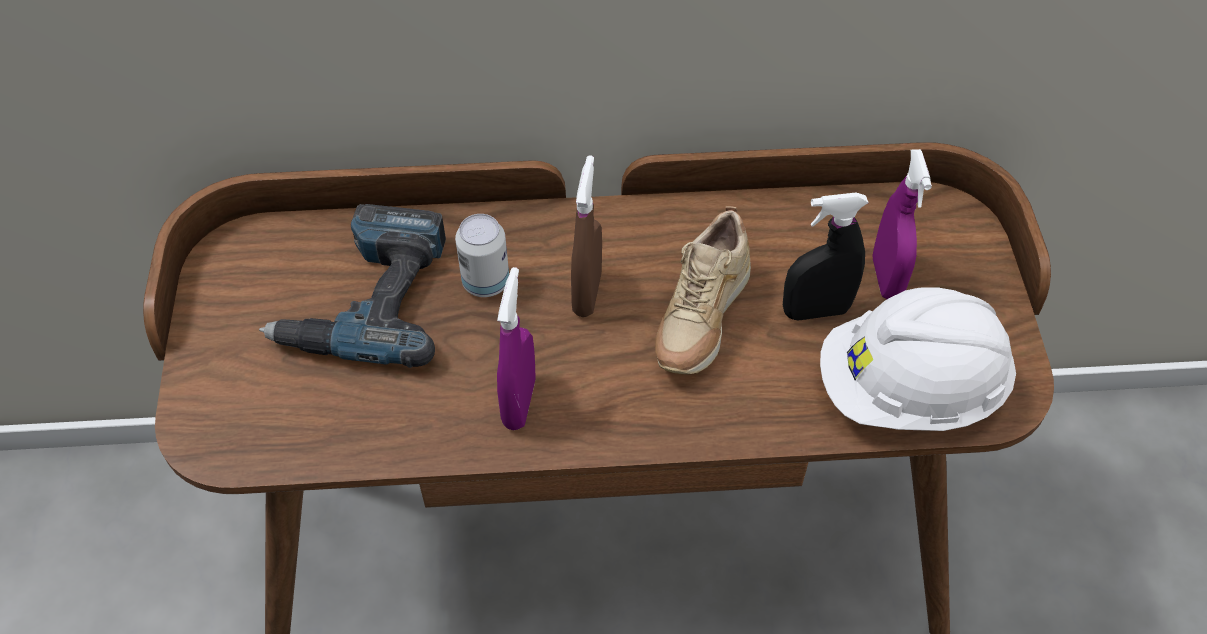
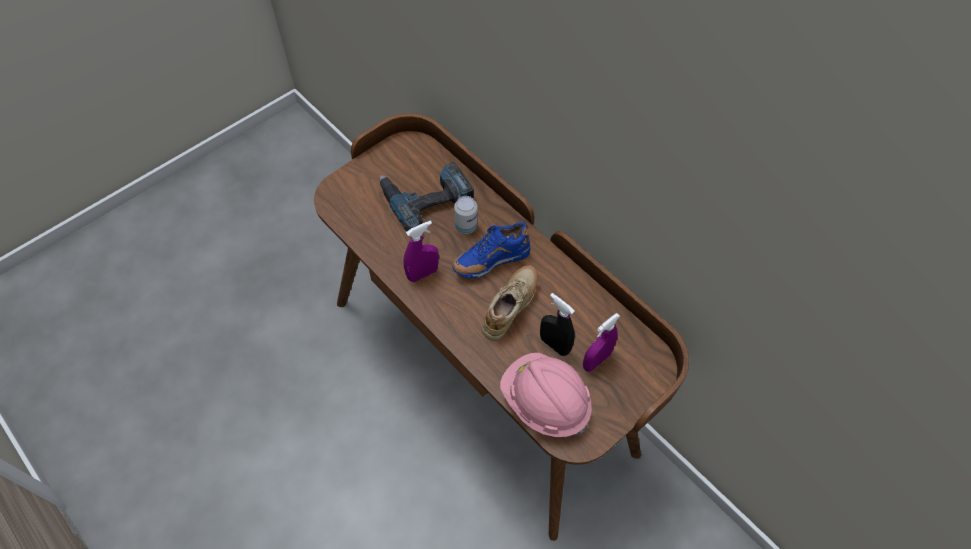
camera: 50 degrees right, 5 degrees up
(587, 293) = (490, 261): brown spray bottle -> blue shoe
(699, 322) = (511, 307): beige shoe -> beige shoe turned 135 degrees clockwise
(909, 390) = (544, 402): white hard hat -> pink hard hat

